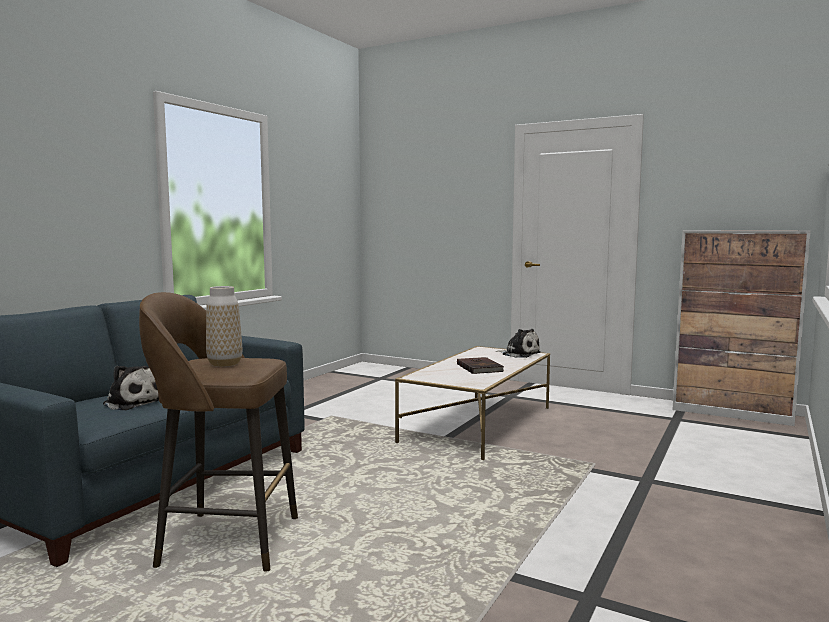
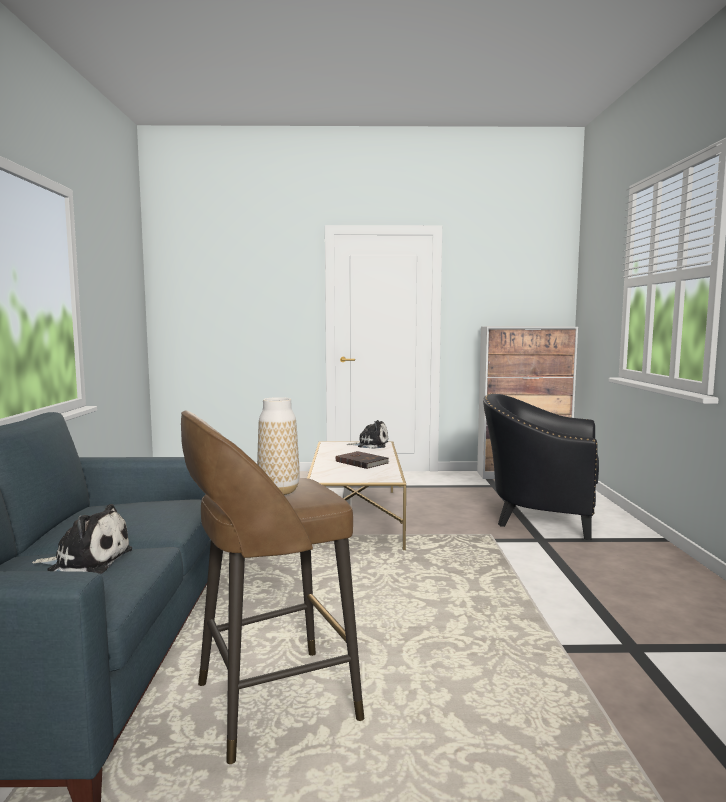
camera: 30 degrees left, 0 degrees up
(680, 458) = (538, 517): none -> black armchair

